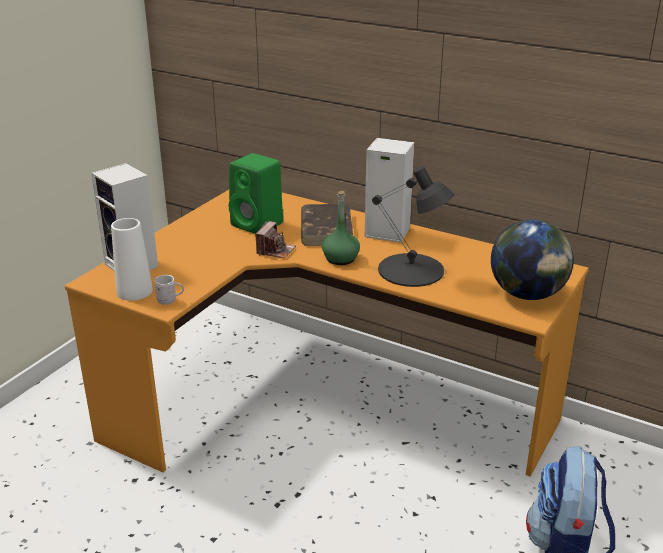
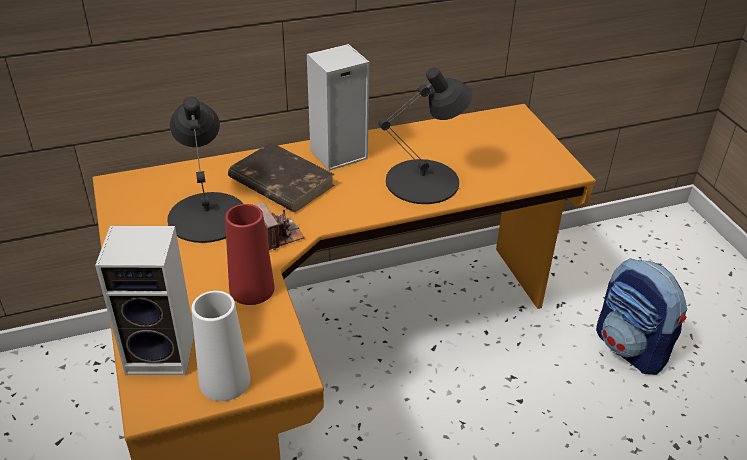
camera: 50 degrees left, 10 degrees up
(170, 301) = (282, 363): white mug -> none
(216, 265) = (252, 289): none -> red vase
(258, 224) = (208, 216): green speaker -> black table lamp
(340, 258) = (349, 206): green bottle -> none
(527, 294) = (531, 152): globe -> none

